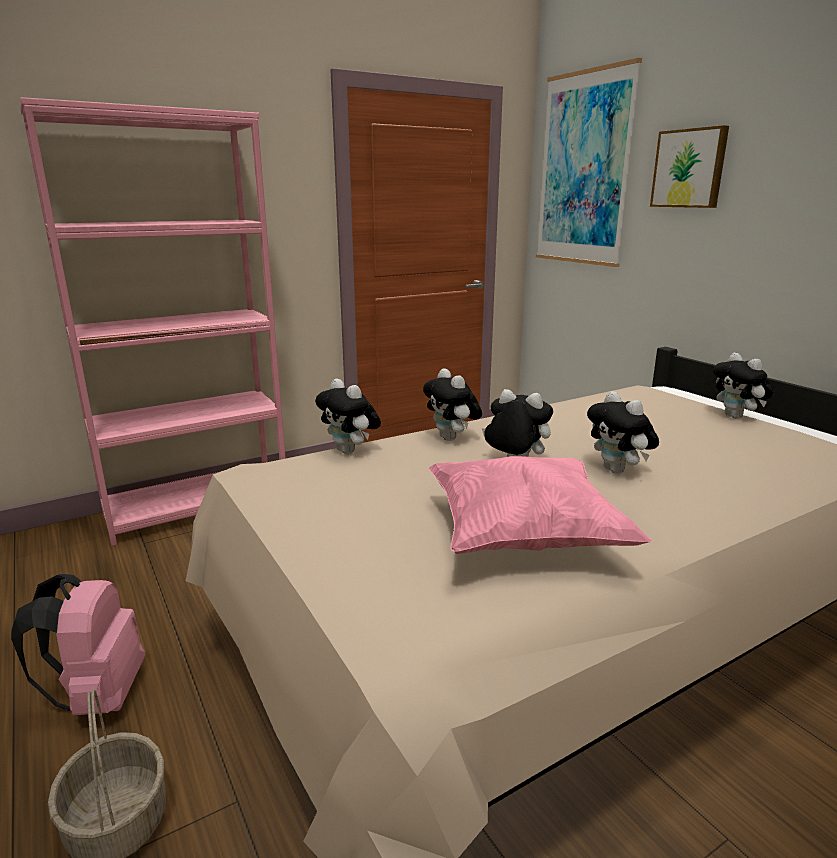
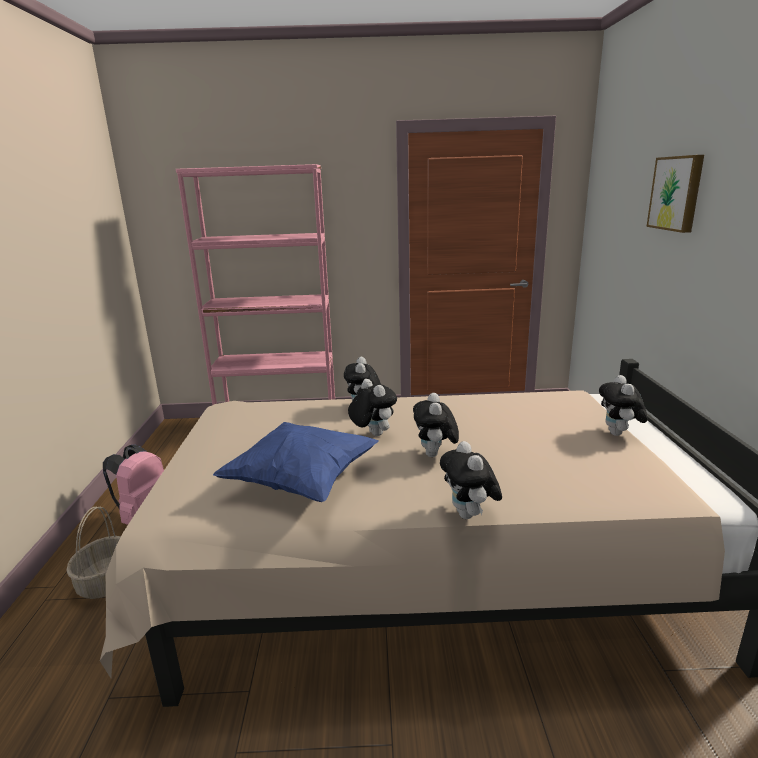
camera: 30 degrees right, 0 degrees up
(350, 451) = (292, 404): plush toy -> plush toy (469, 515)
(523, 537) = (302, 482): pink pillow -> blue pillow
(584, 170) = (615, 188): picture -> none

